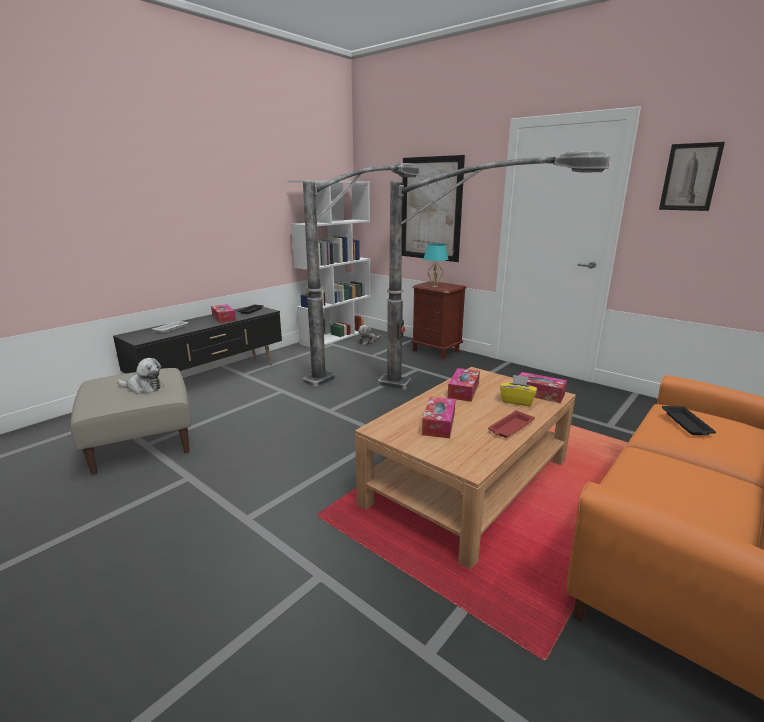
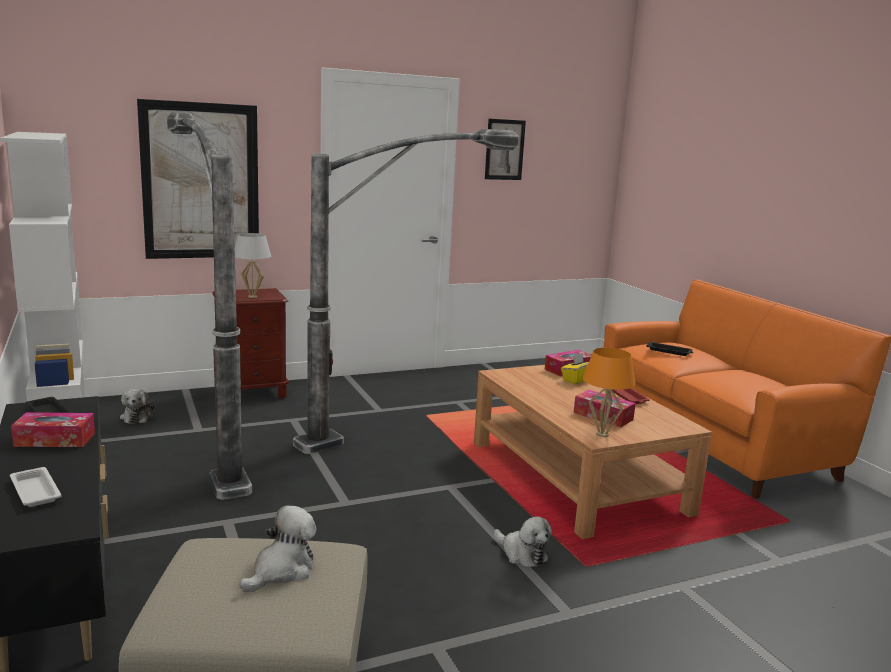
camera: 65 degrees left, 5 degrees down
(314, 483) = (522, 554): none -> plush toy
(393, 429) = (602, 434): none -> orange table lamp
(434, 286) = (252, 297): turquoise table lamp -> white table lamp
(463, 391) = (538, 389): tissue box -> none

